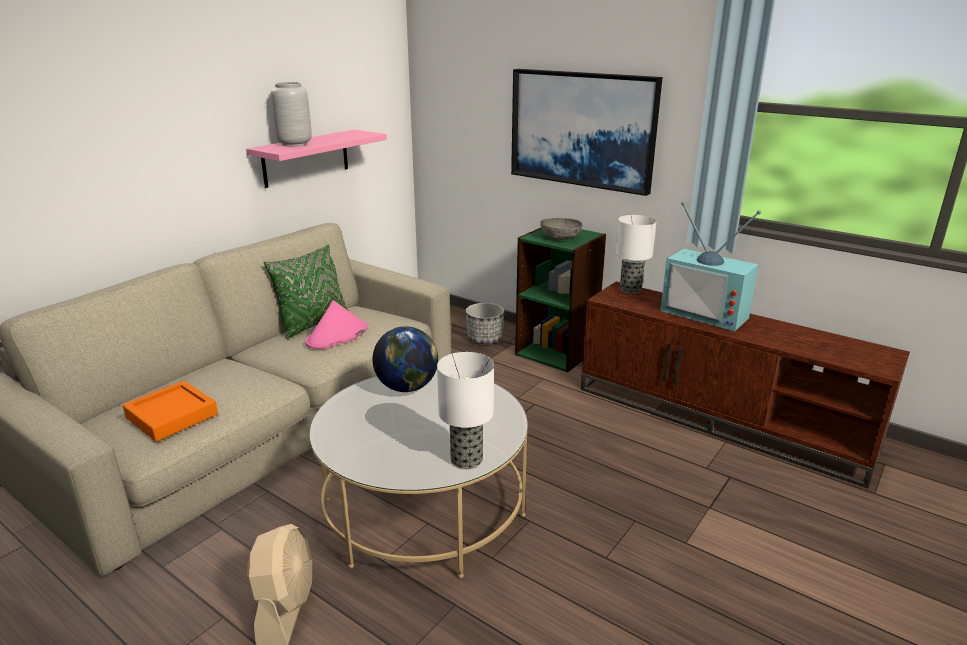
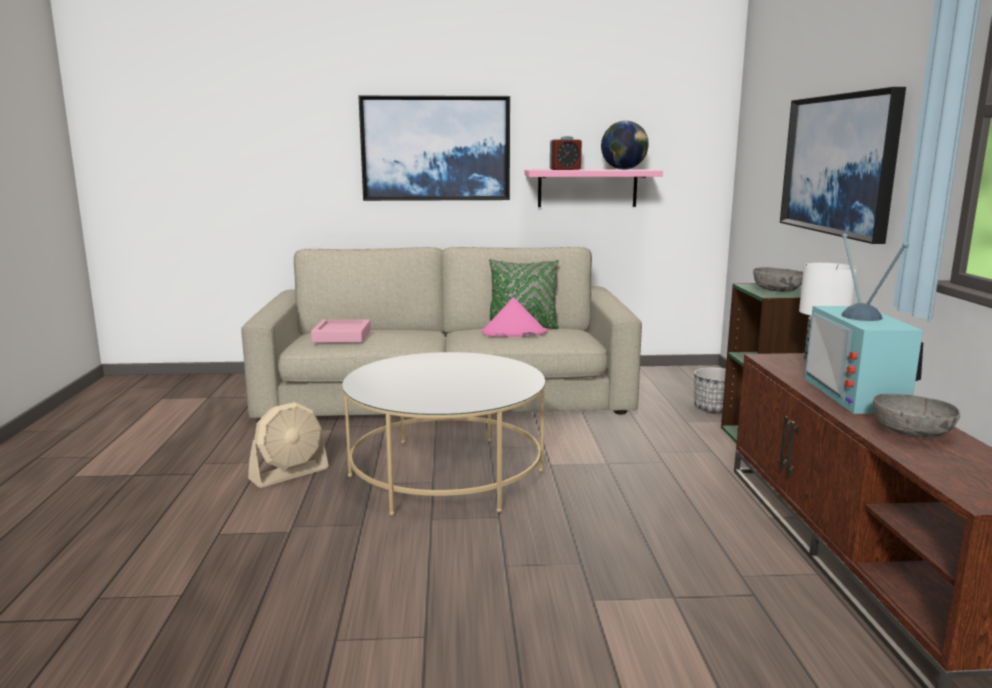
camera: 50 degrees right, 10 degrees down
(143, 139) = (435, 148): none -> picture
(172, 416) = (342, 336): orange tray -> pink tray
(294, 144) = (565, 169): grey vase -> alarm clock
(407, 388) = (480, 363): globe -> globe (623, 169)
(467, 459) = (420, 403): table lamp -> none
(778, 333) = (912, 432): none -> grey bowl

